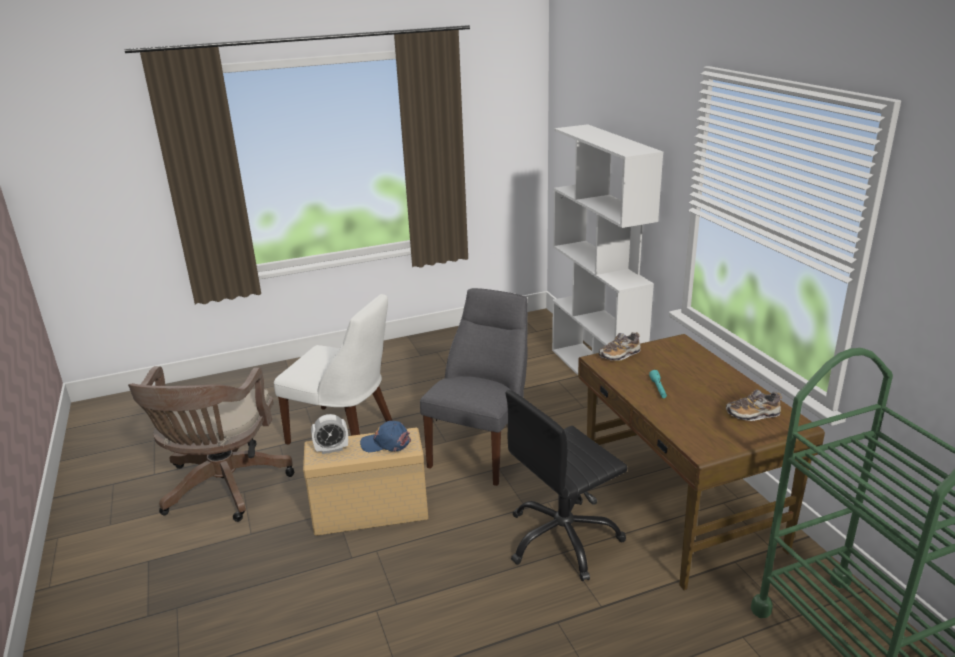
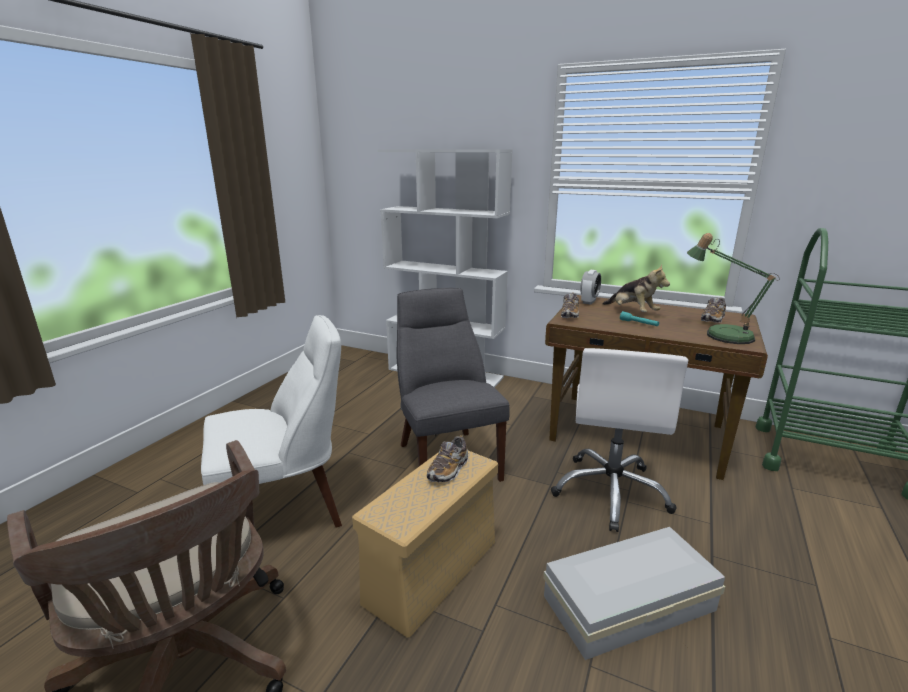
camera: 45 degrees left, 5 degrees down
(332, 449) = (401, 505): alarm clock -> alarm clock (589, 301)
(386, 443) = (448, 470): blue cap -> shoe
(447, 601) = (625, 602): none -> white storage box
(563, 539) = (611, 492): black office chair -> white office chair
(687, 375) = (632, 312): none -> plush toy
(710, 432) = (721, 334): none -> table lamp

